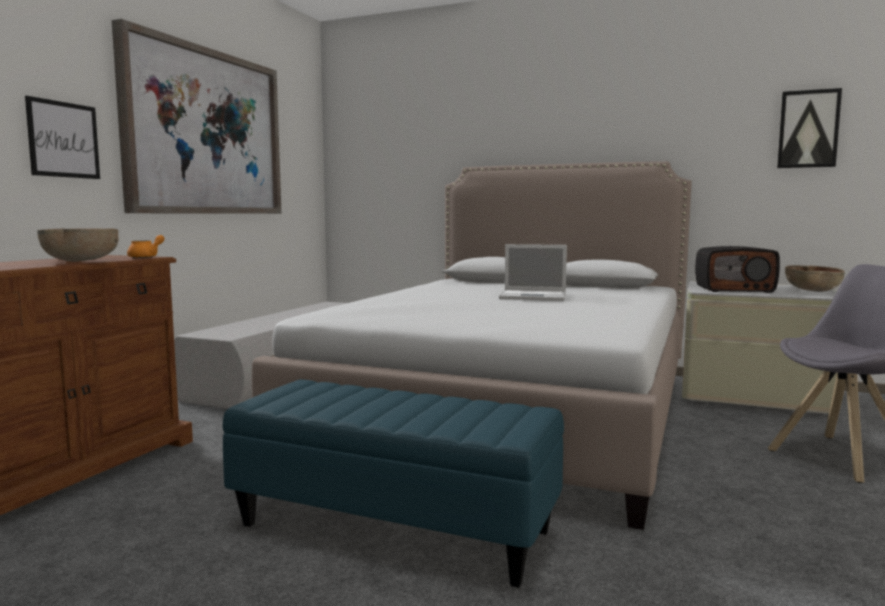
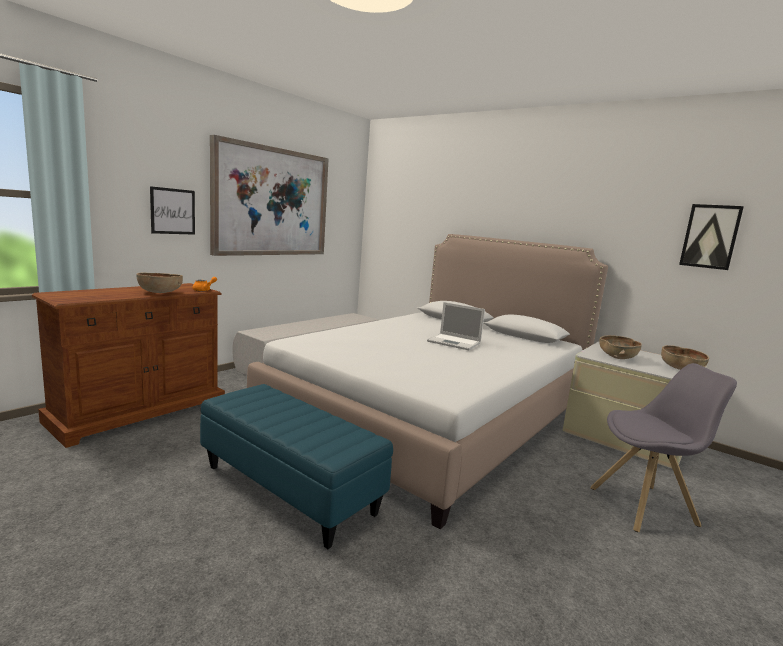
camera: 15 degrees right, 5 degrees up
(734, 289) = (617, 357): radio -> brown bowl

